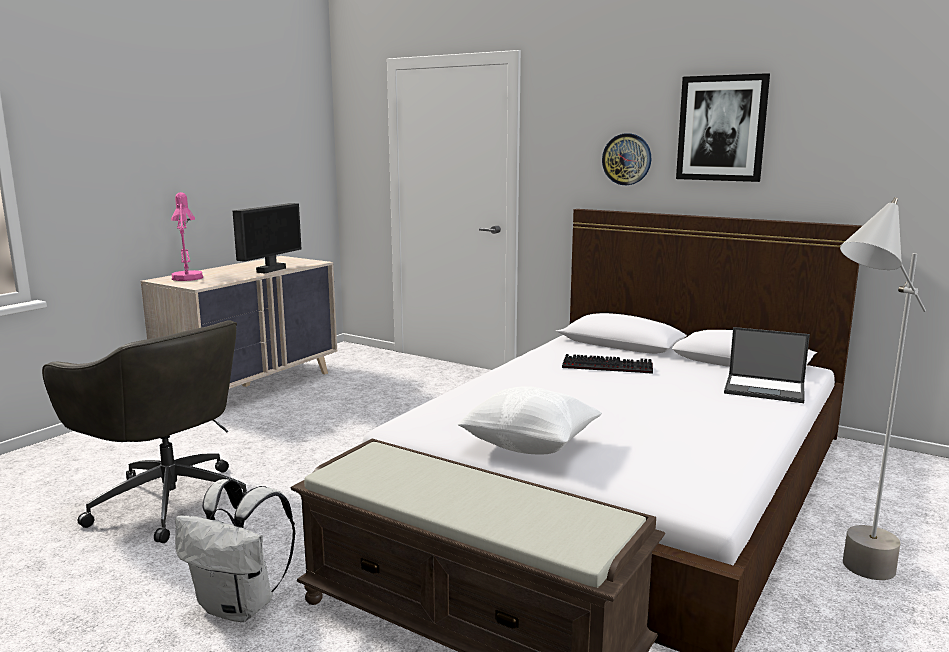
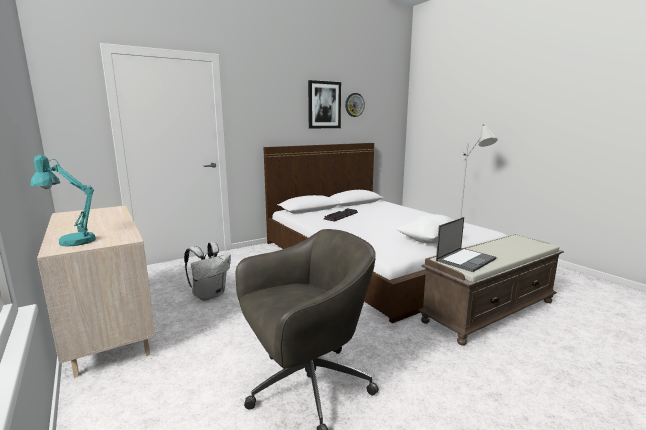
camera: 65 degrees left, 0 degrees up
(187, 277) = (71, 241): pink table lamp -> turquoise table lamp
(240, 606) = (463, 367): white backpack -> white backpack (209, 295)
(270, 270) = (114, 219): monitor -> none
(627, 159) = (285, 119): wall clock -> wall clock (354, 105)
(765, 389) = (389, 206): laptop -> laptop (466, 259)

